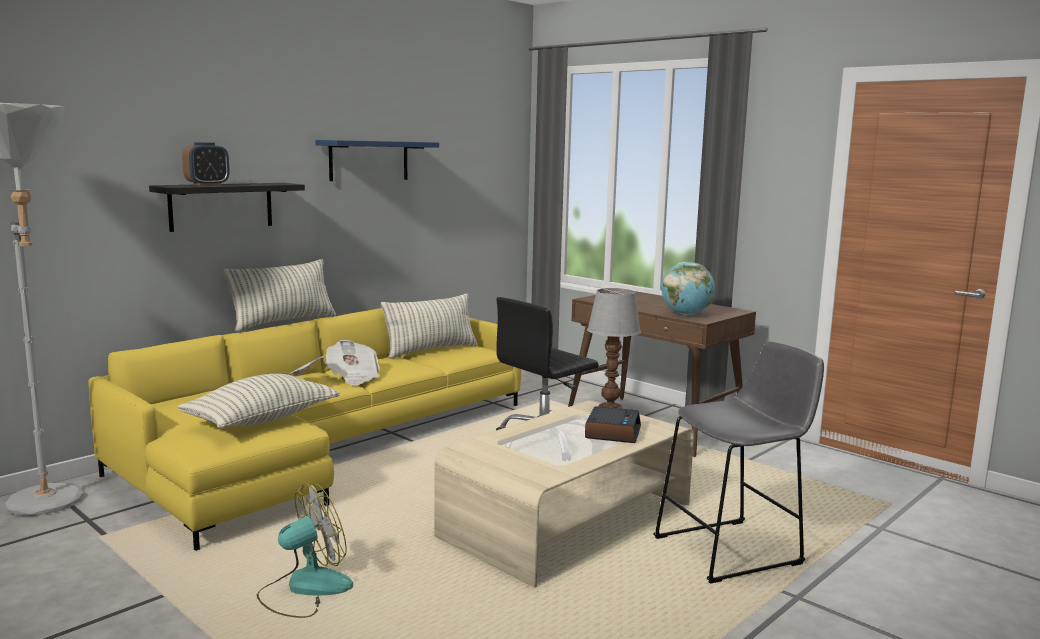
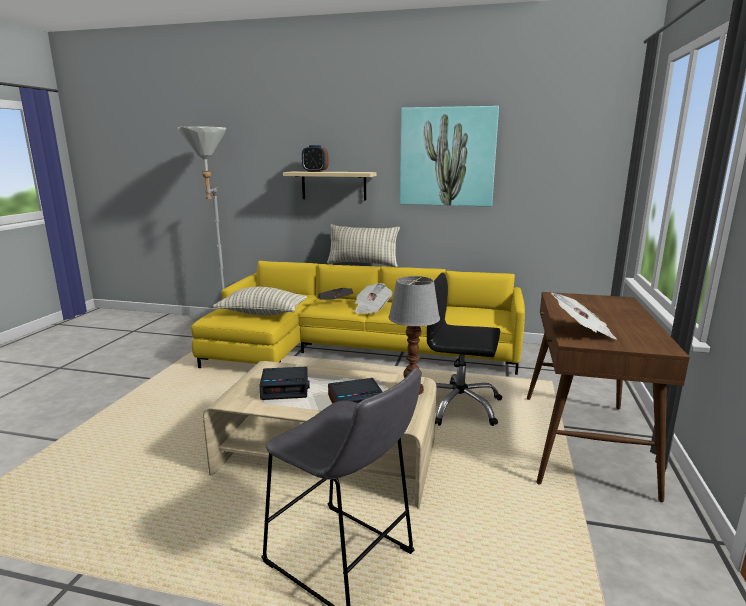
camera: 60 degrees right, 5 degrees up
(221, 206) = (333, 185): black shelf -> beige shelf
(304, 589) = (171, 405): fan -> none
(369, 160) = (447, 157): blue shelf -> picture
(431, 350) = (462, 308): pillow -> none
(542, 450) = (285, 388): none -> alarm clock
(686, 314) = (582, 332): globe -> newspaper

